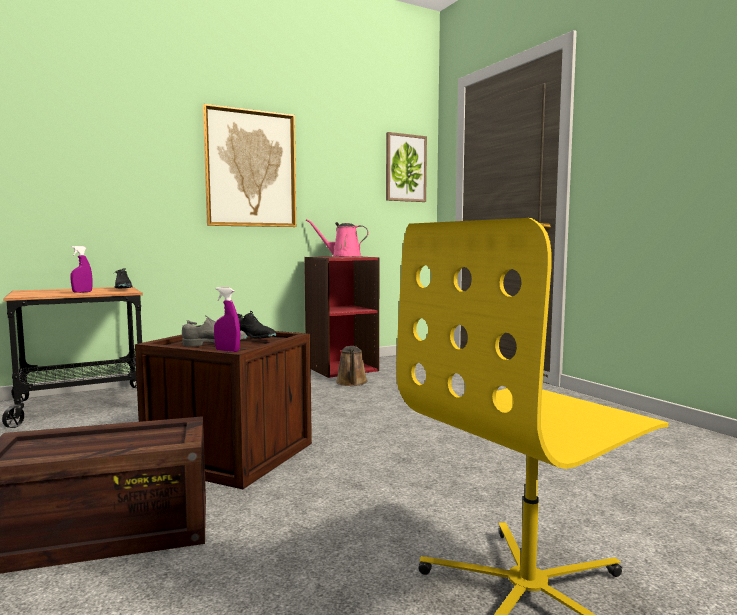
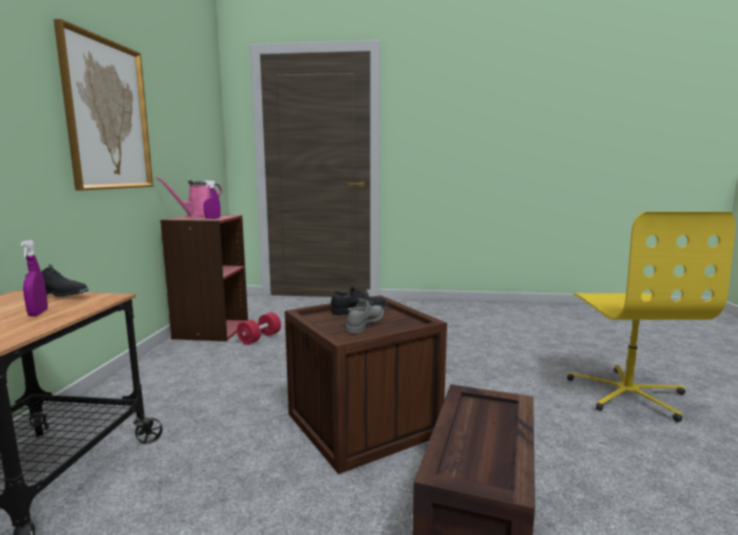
camera: 55 degrees left, 5 degrees up
(227, 351) = (405, 325): purple spray bottle -> purple spray bottle (212, 218)
(352, 383) = (260, 338): brown watering can -> red dumbbell
(405, 168) = (209, 123): picture -> none

